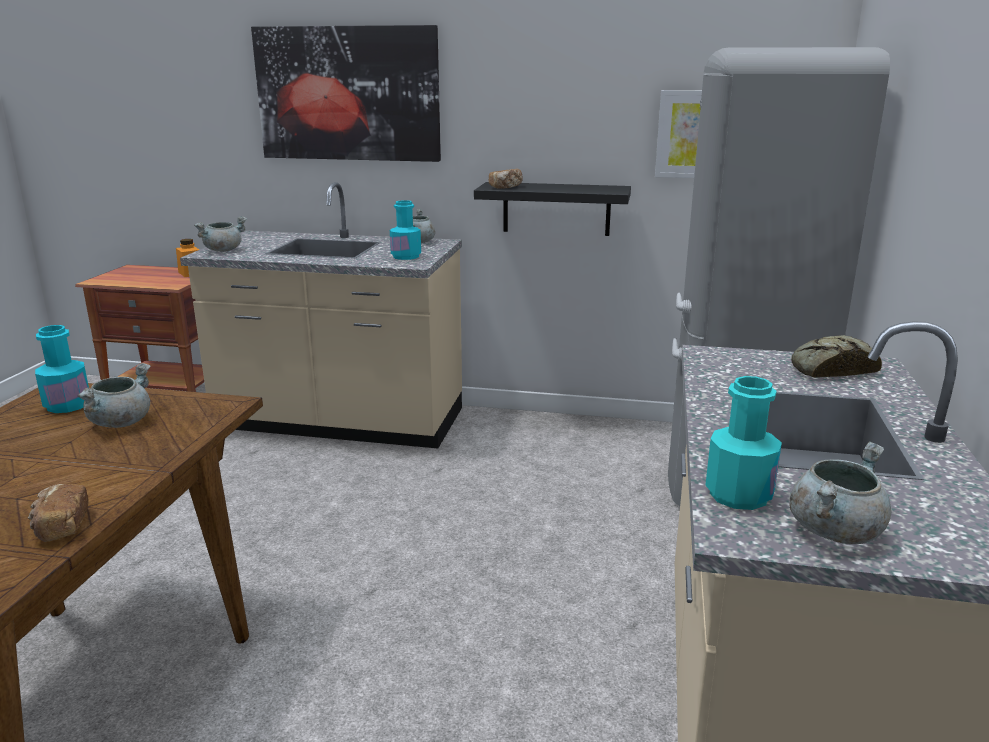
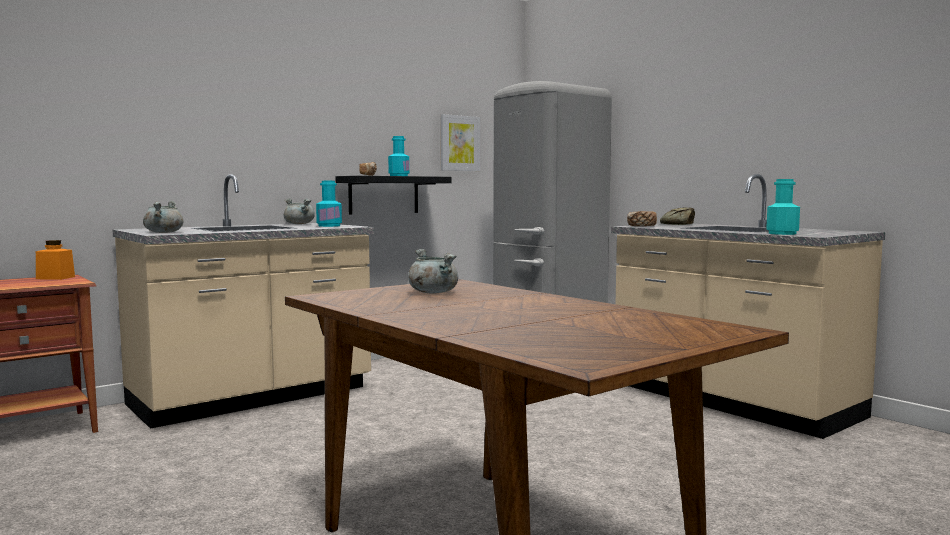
camera: 50 degrees left, 15 degrees down
(61, 527) = (587, 305): bread -> bread (641, 226)
(67, 405) = (362, 296): turquoise bottle -> turquoise bottle (399, 176)
(348, 94) = (223, 102): picture -> none
(834, 530) = (821, 233): grey cooking pot -> none

